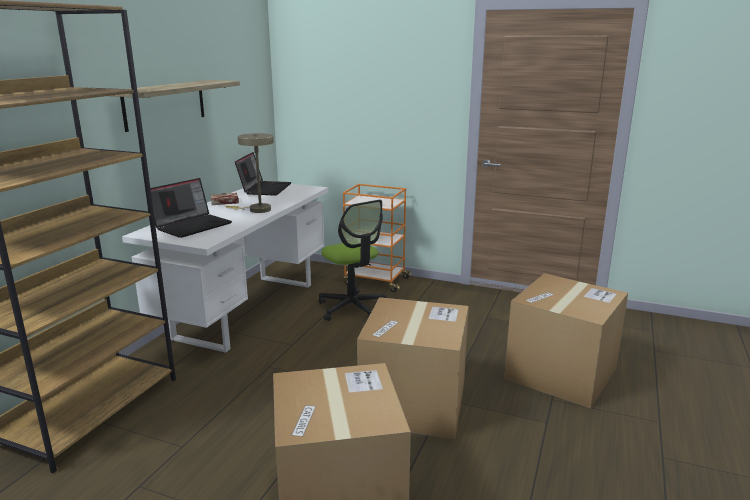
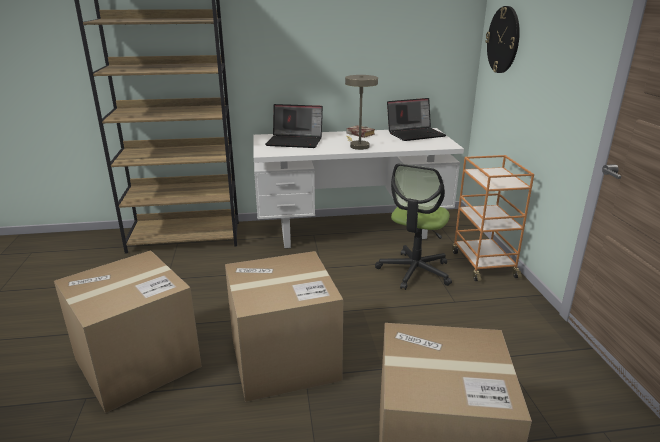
camera: 60 degrees right, 5 degrees up
(165, 104) = (318, 40): shelf -> none
(315, 87) = (503, 40): none -> wall clock

